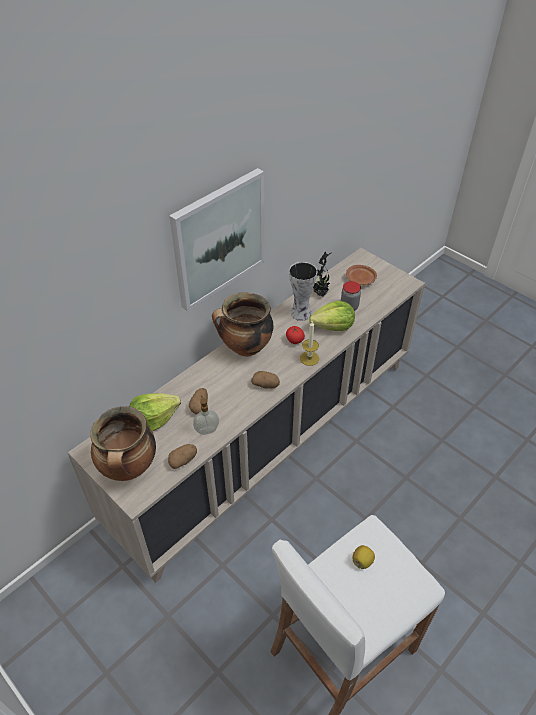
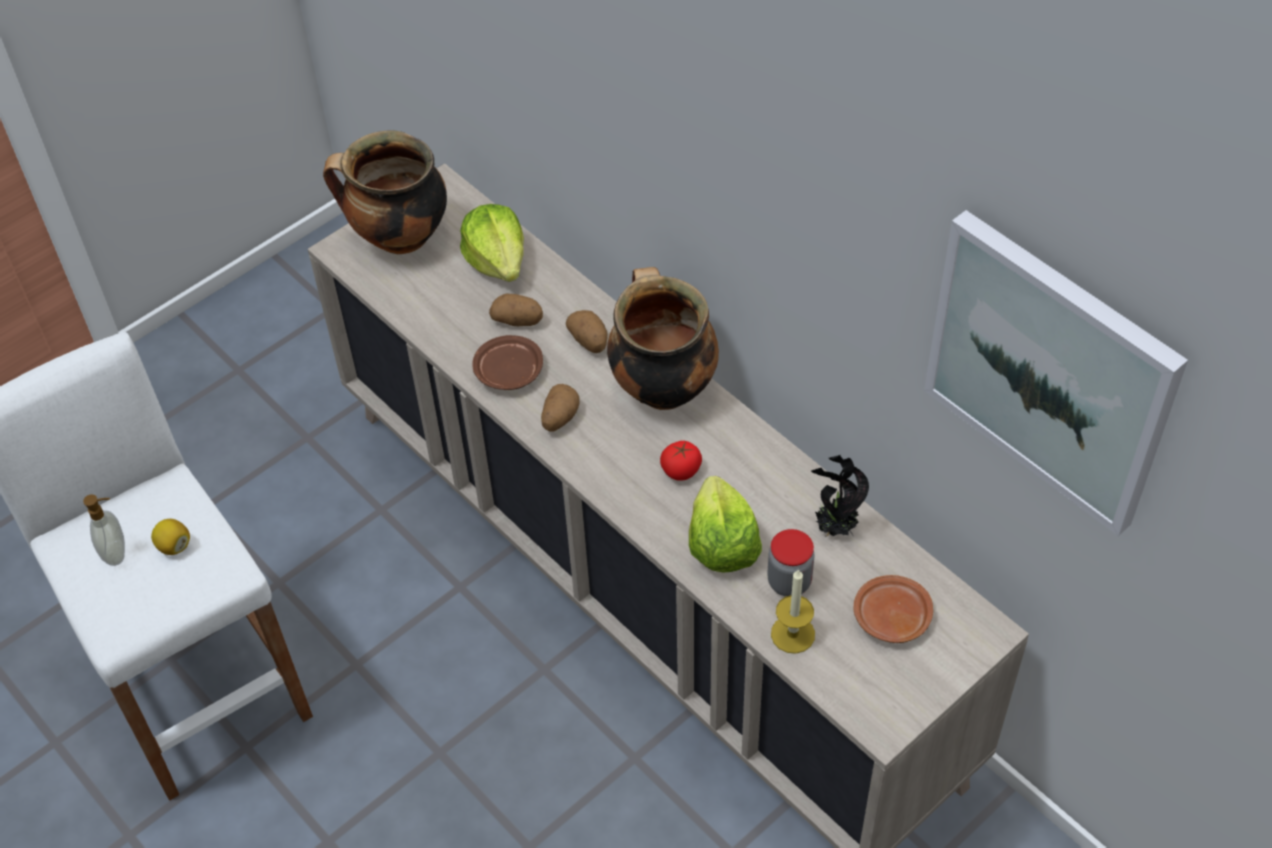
camera: 95 degrees right, 5 degrees up
(183, 460) = (403, 303): potato -> potato (589, 341)
(207, 430) = (463, 331): soap dispenser -> soap dispenser (116, 552)
(218, 239) = (703, 177): picture -> picture (1050, 371)
(236, 407) = (508, 372): none -> brown plate
(300, 314) = (764, 485): vase -> none
(309, 358) = (626, 493): candle -> candle (793, 634)

